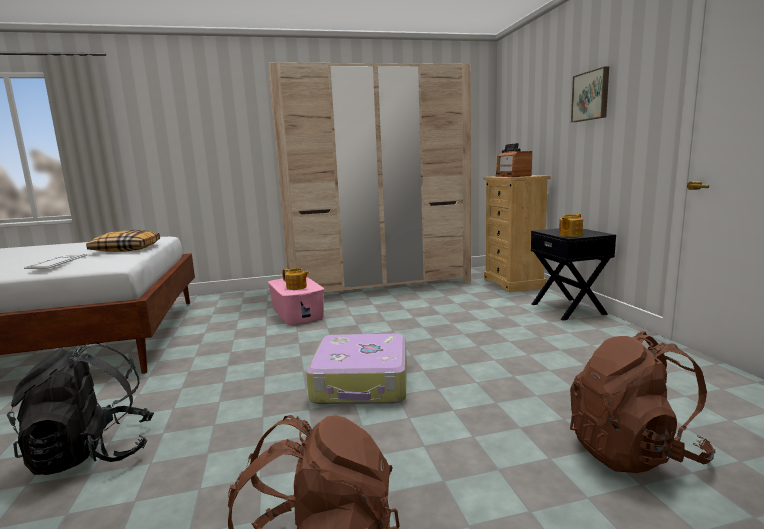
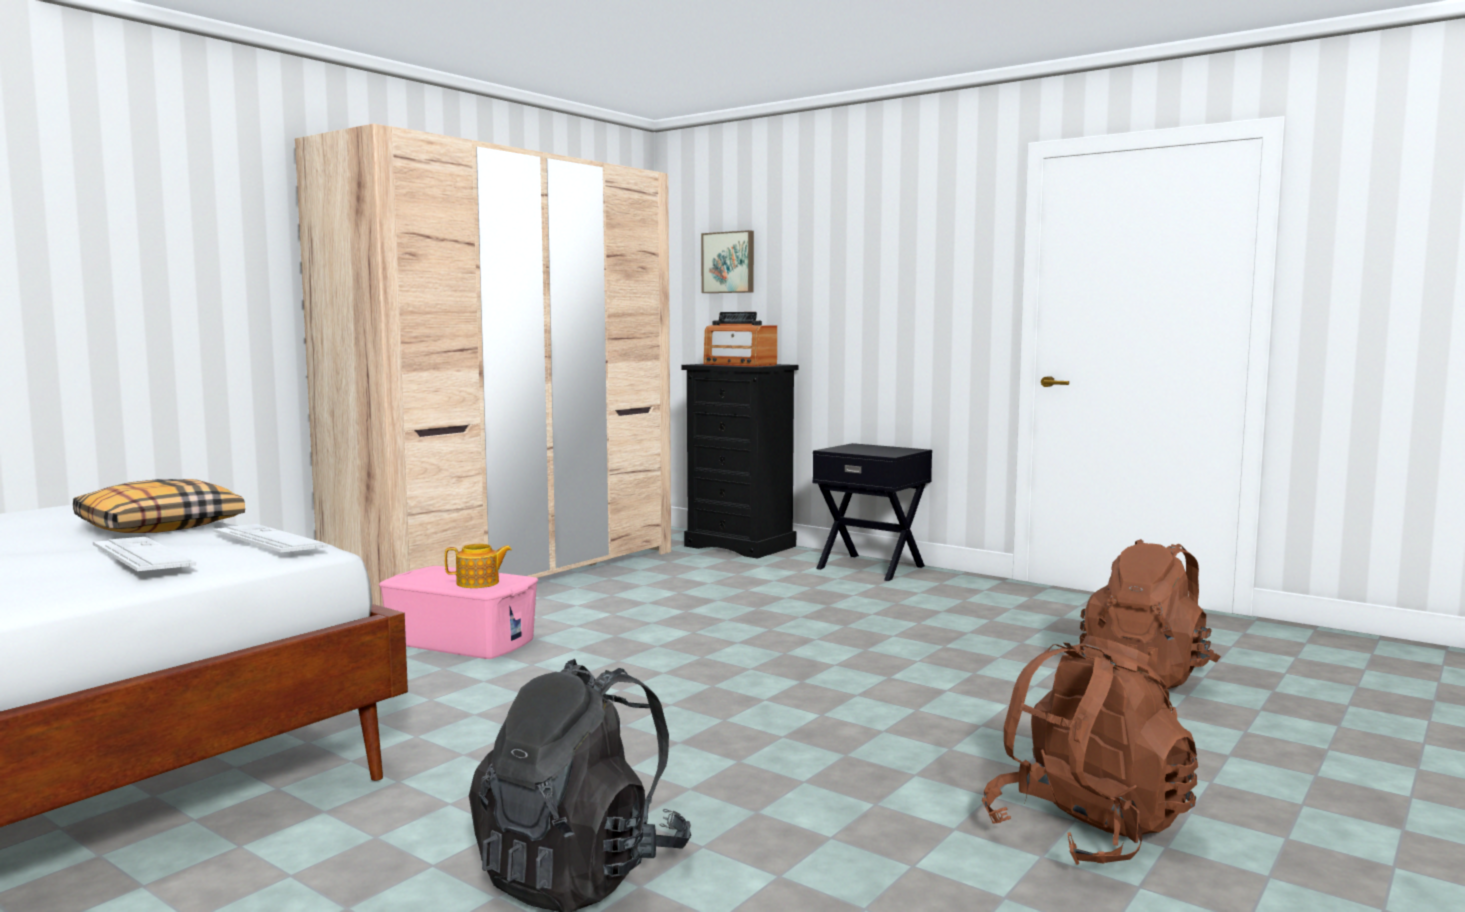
camera: 40 degrees left, 5 degrees down
(114, 260) = (269, 540): none -> keyboard
(362, 383) = (788, 695): suitcase -> none
(513, 283) = (740, 546): beige dresser -> black dresser
(569, 235) = (882, 453): teapot -> none
(591, 96) = (874, 253): picture -> picture (729, 262)

